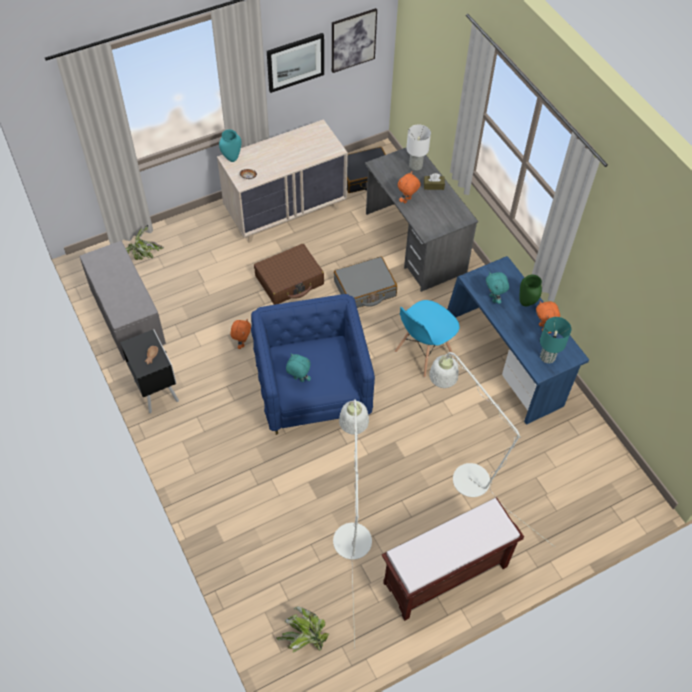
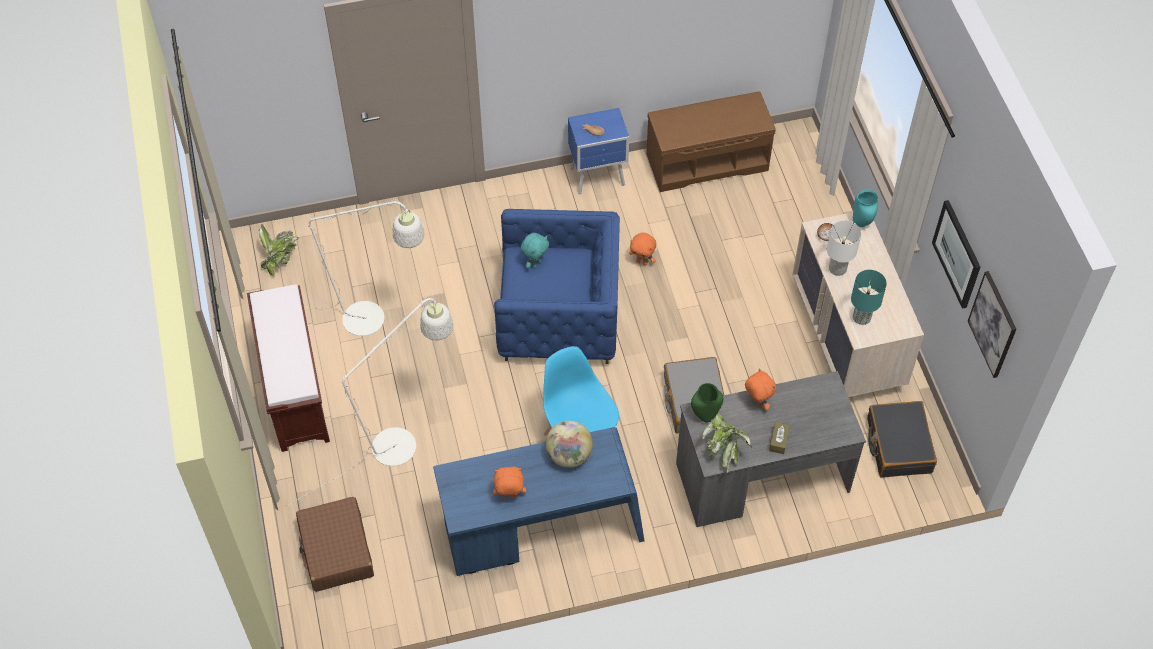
camera: 105 degrees right, 0 degrees up
(126, 316) = (707, 161): grey bench -> brown bench
(143, 256) = (795, 184): potted plant -> potted plant (724, 450)
(156, 390) = (599, 178): black nightstand -> blue nightstand
(289, 280) = (726, 324): brown suitcase -> brown suitcase (336, 550)
(416, 166) = (820, 429): white table lamp -> white table lamp (837, 268)
(493, 298) = (569, 455): turquoise plush toy -> globe
(527, 303) = (552, 491): green vase -> green vase (705, 417)
(547, 357) = (465, 487): turquoise table lamp -> turquoise table lamp (861, 317)

